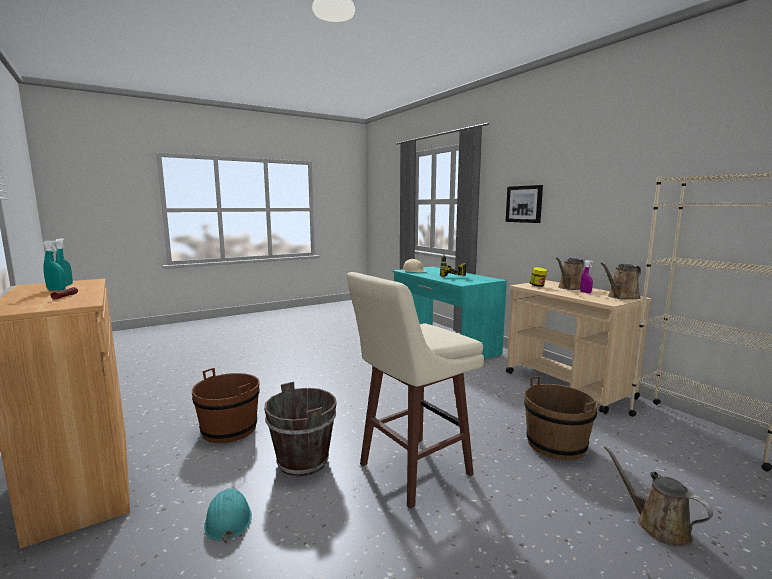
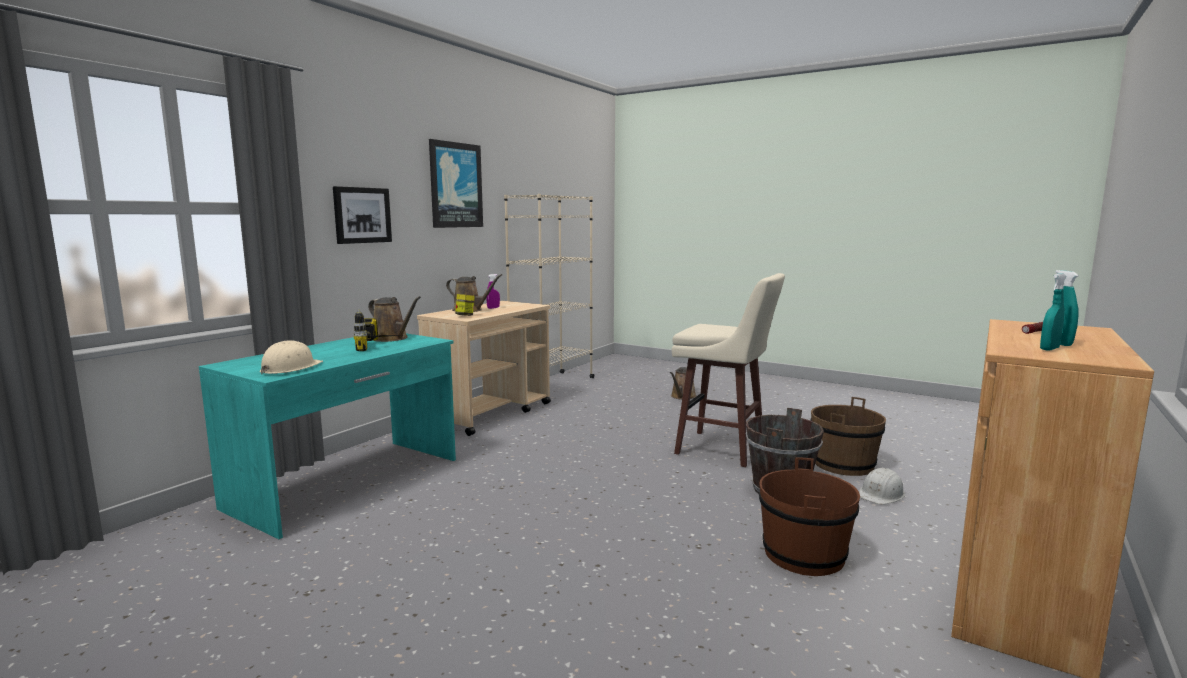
camera: 115 degrees left, 0 degrees up
(228, 519) = (881, 494): turquoise hard hat -> white hard hat
(556, 444) = (621, 414): brown bucket -> brown bucket (843, 465)
(612, 175) = (455, 185): none -> picture
(621, 297) = (507, 303): brown watering can -> brown watering can (392, 338)

